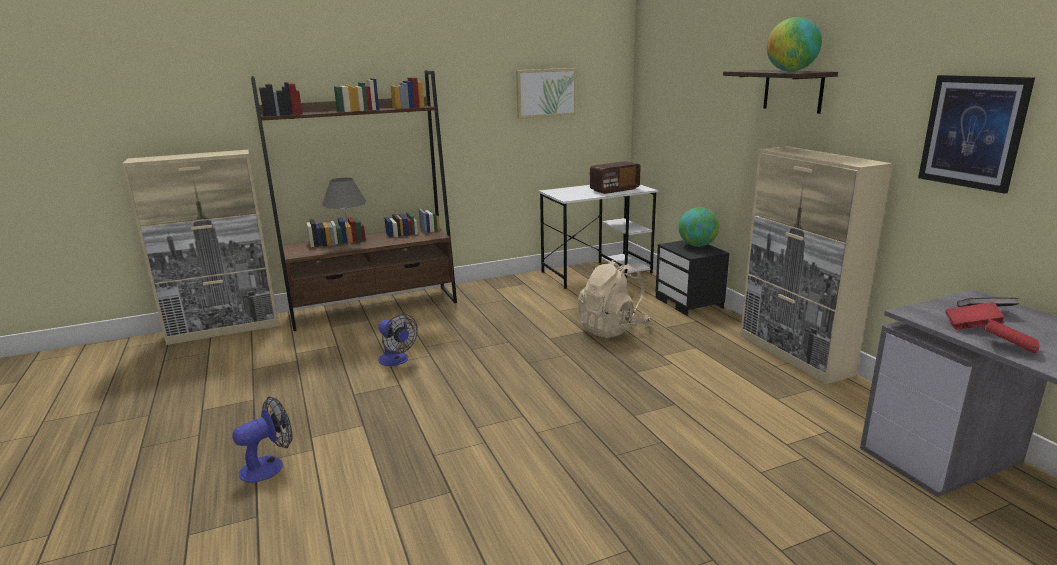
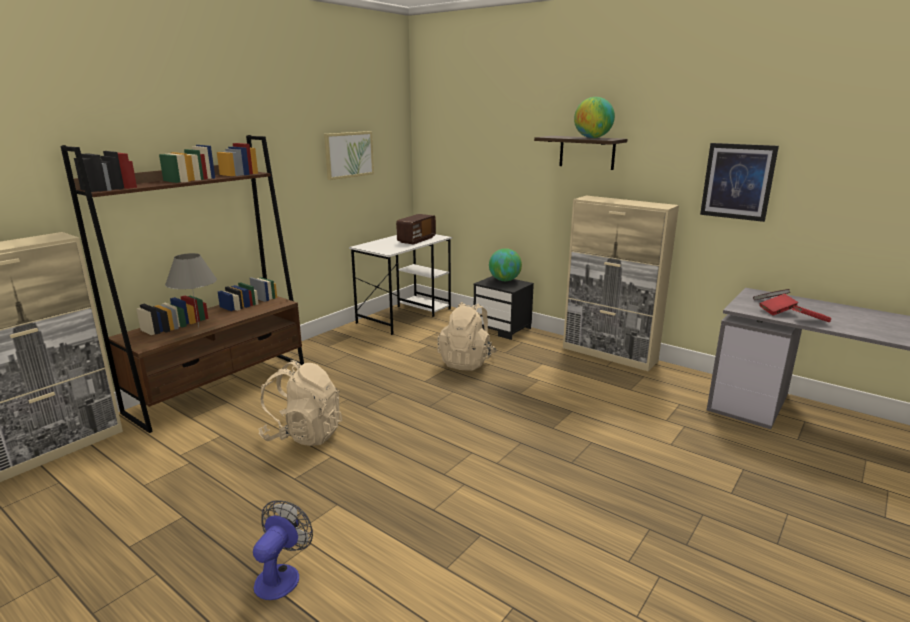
camera: 30 degrees left, 0 degrees up
(396, 361) = (303, 435): fan -> beige backpack

